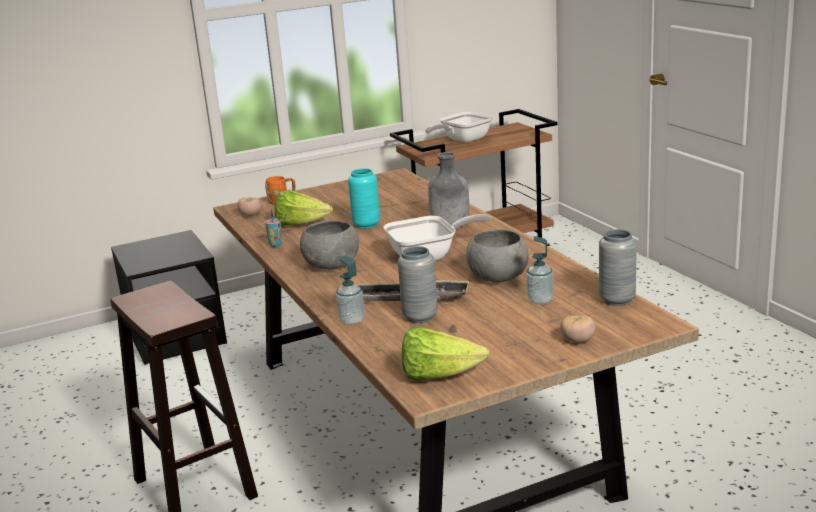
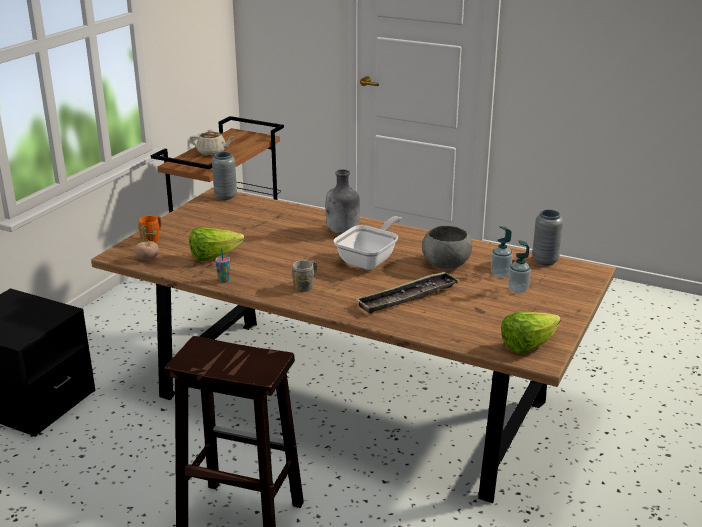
camera: 40 degrees left, 5 degrees up
(332, 265) = (306, 285): grey bowl -> grey mug
(351, 320) = (401, 325): soap dispenser -> soap dispenser (518, 289)
(366, 225) = (272, 245): turquoise vase -> none
(420, 317) = (444, 308): grey vase -> grey vase (225, 196)
(462, 140) = (212, 152): frying pan -> beige teapot
(578, 341) = (567, 295): tomato -> none

